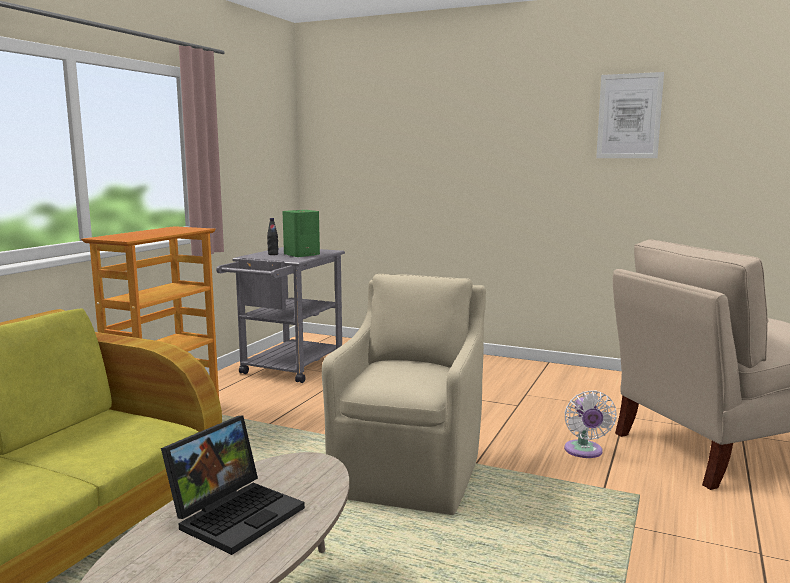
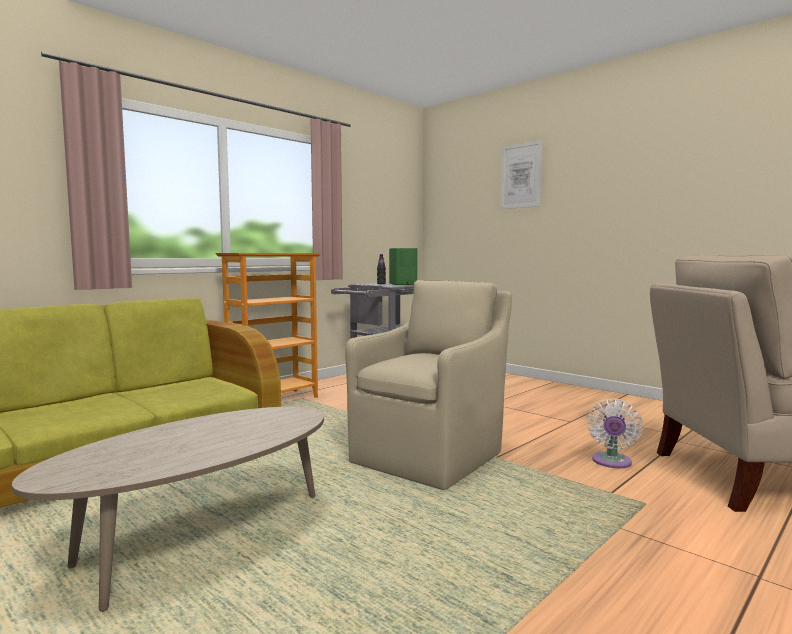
camera: 20 degrees right, 5 degrees down
(237, 513) = (207, 433): laptop -> none
(629, 116) = (707, 153): picture -> picture (521, 175)

